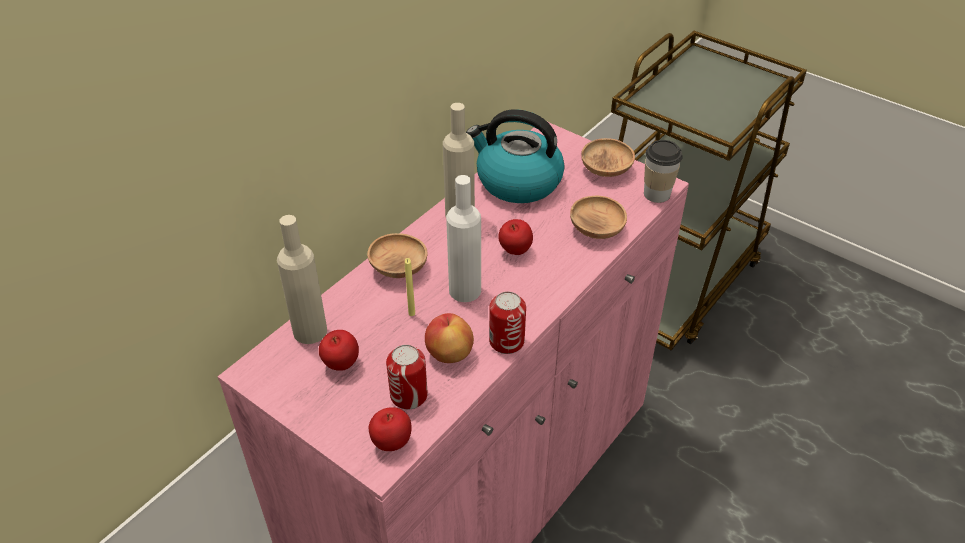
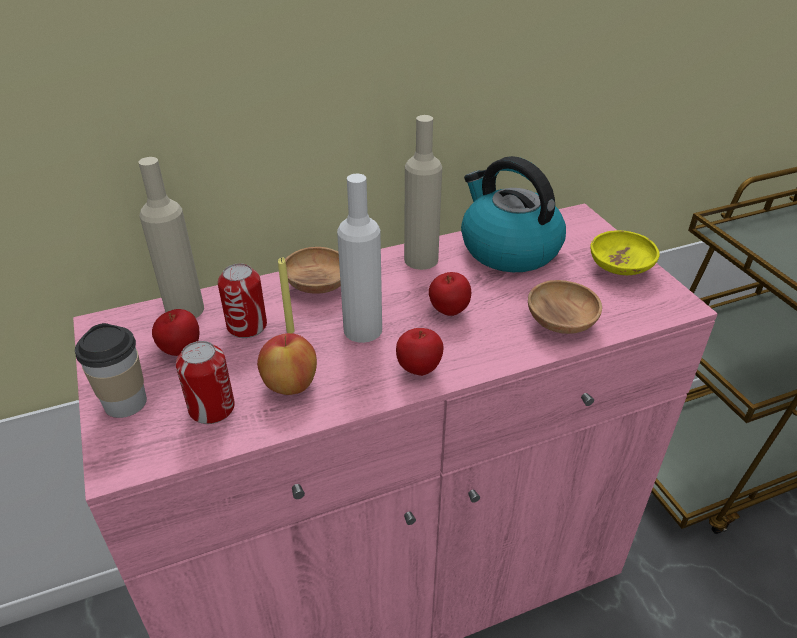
camera: 30 degrees right, 5 degrees down
(391, 443) = (149, 448): apple -> apple (418, 369)
(506, 341) = (360, 397): can -> can (247, 326)
(606, 169) = (620, 268): brown bowl -> yellow bowl
(657, 194) = (665, 311): cup -> cup (125, 403)

